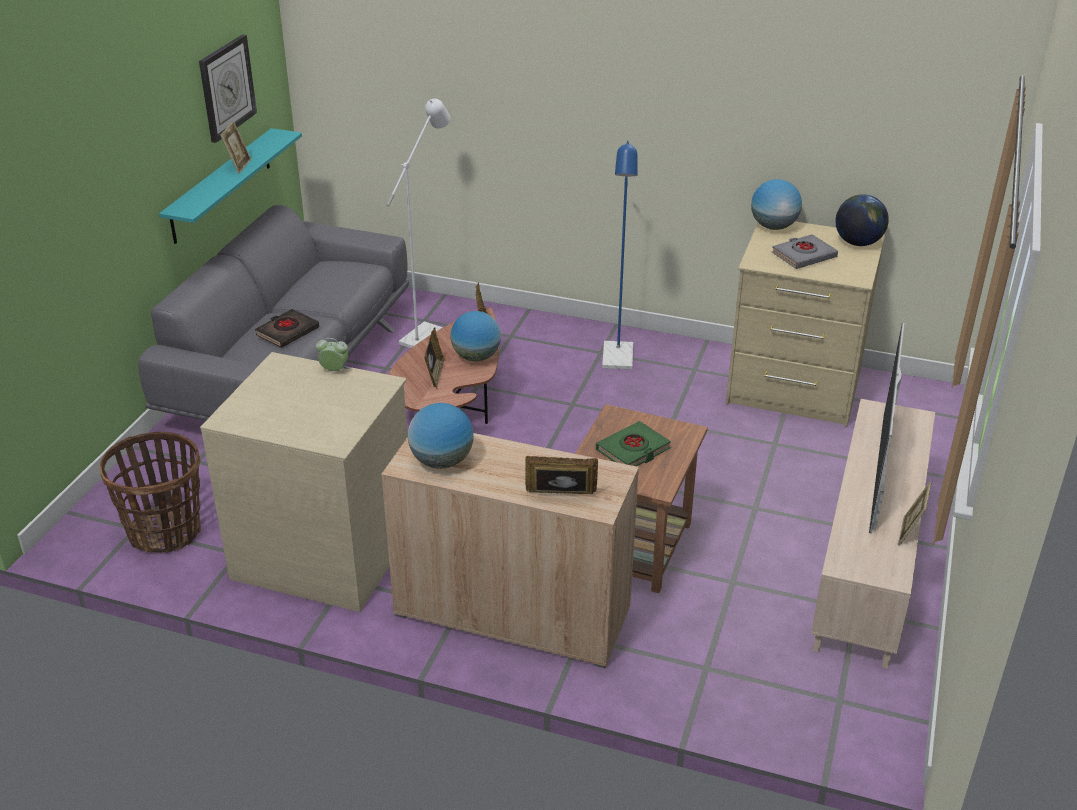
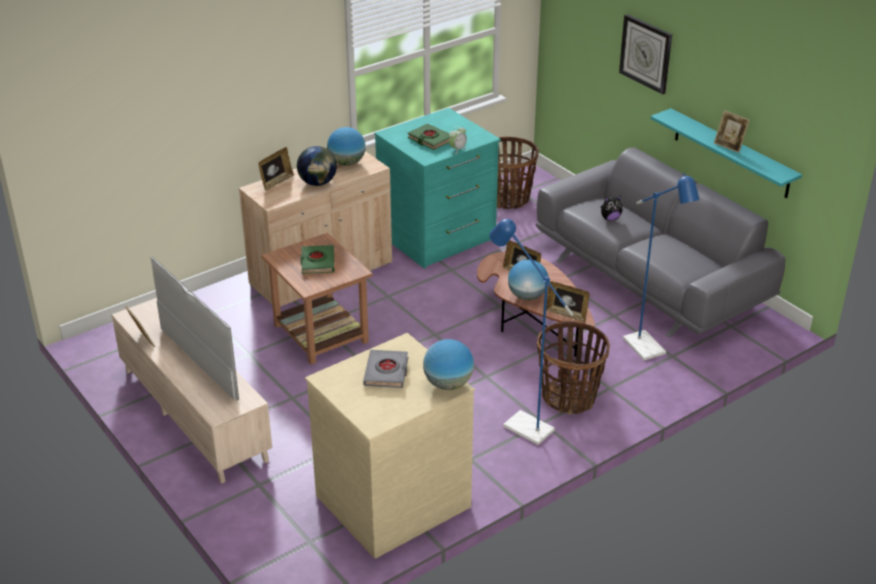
camera: 125 degrees right, 0 degrees up
(226, 88) = (764, 98): wall clock -> wall clock (646, 53)
(287, 332) = (610, 218): black book -> plush toy
(325, 401) = (430, 139): none -> green book
(325, 551) = (437, 237): beige dresser -> turquoise dresser
(428, 333) = (648, 350): white floor lamp -> blue floor lamp
(549, 351) = (569, 397): none -> basket
(858, 243) = (373, 413): globe -> globe (318, 183)

